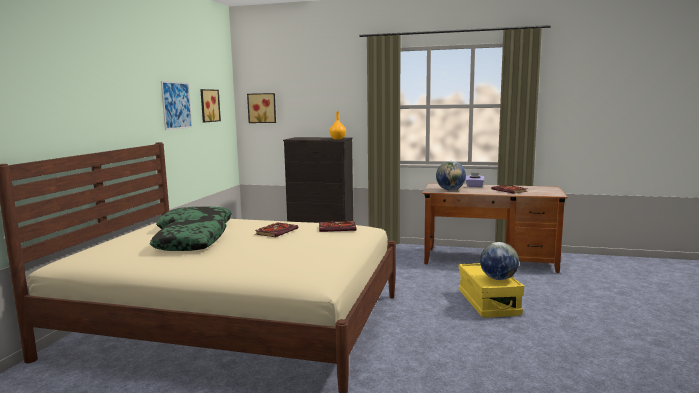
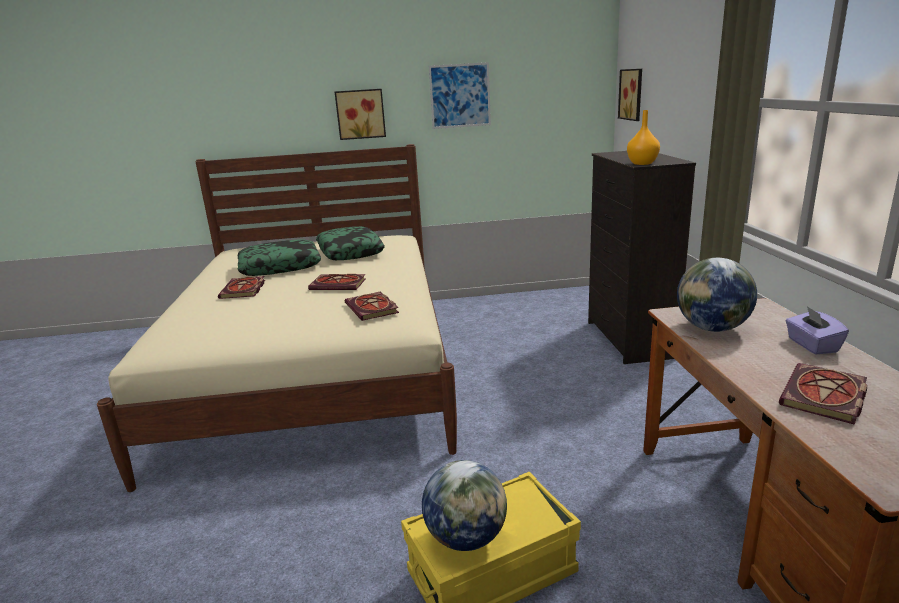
camera: 70 degrees right, 10 degrees up
(208, 105) = (537, 92): picture -> picture (360, 114)
(236, 252) = (244, 290): none -> book

